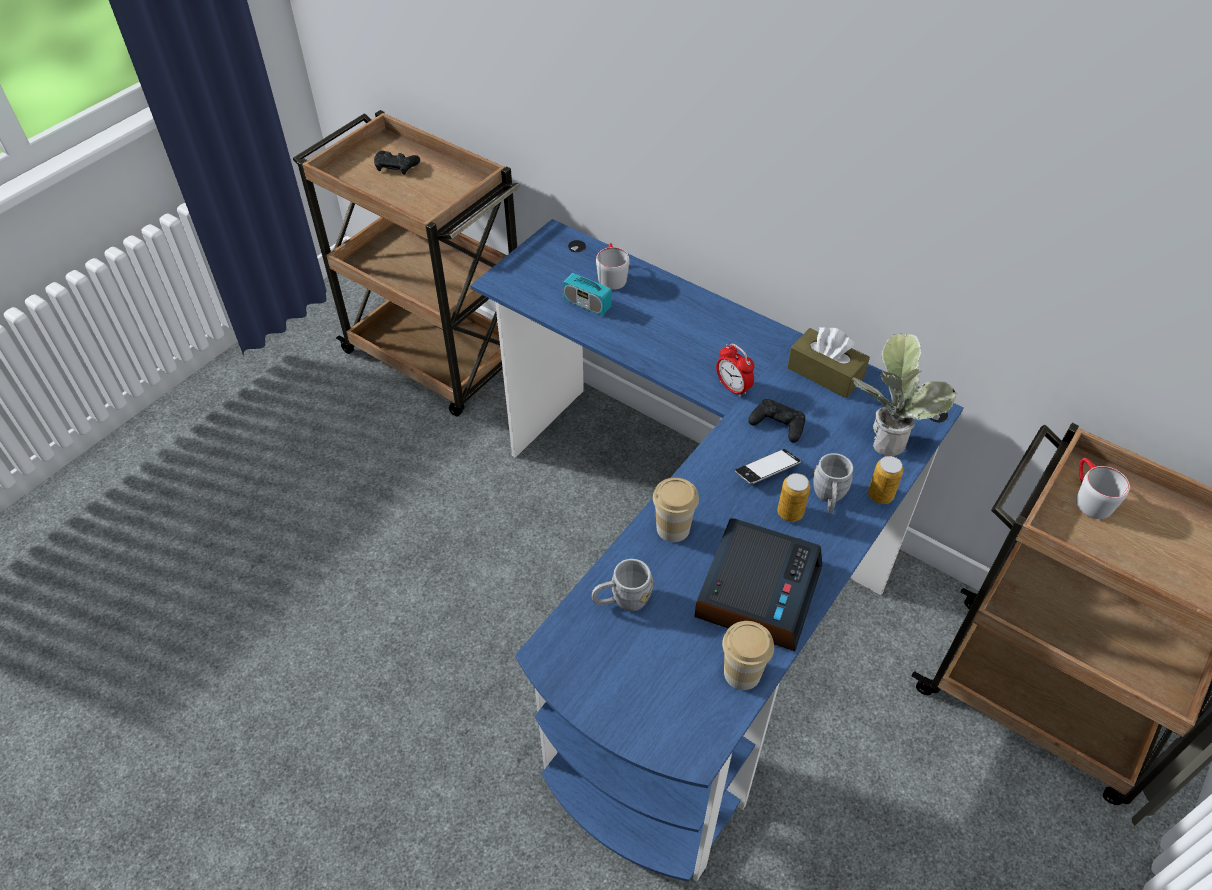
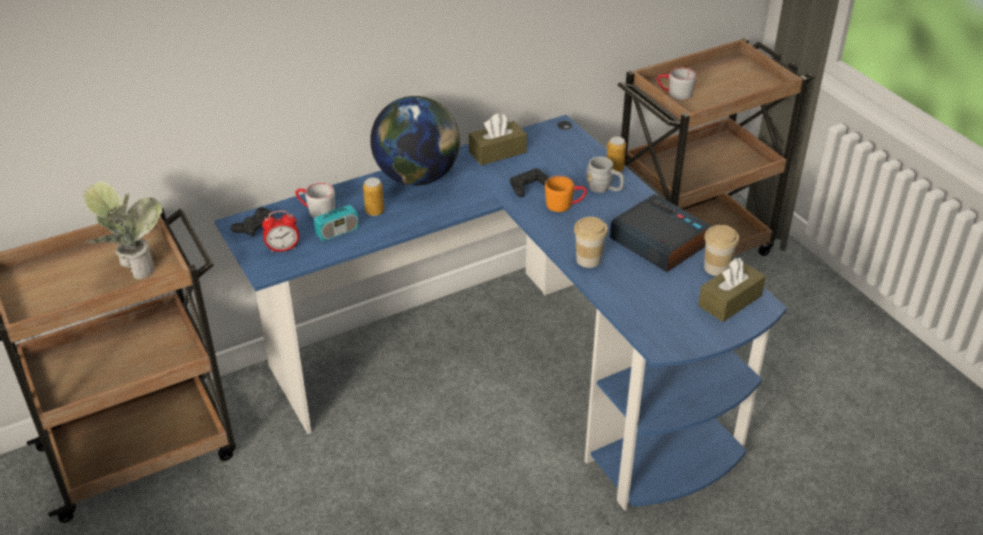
camera: 65 degrees left, 10 degrees down
(396, 166) = (64, 277): black game controller -> black game controller (254, 226)
(622, 600) = (635, 300): grey mug -> none
(681, 708) = (730, 301): none -> brown tissue box
(724, 326) = (418, 177): none -> globe
(733, 388) = (481, 193): alarm clock -> alarm clock (283, 249)
(767, 470) = (565, 204): phone -> orange mug
(790, 513) = (606, 208): can -> can (374, 211)
(886, 435) = (568, 149): potted plant -> potted plant (132, 268)

